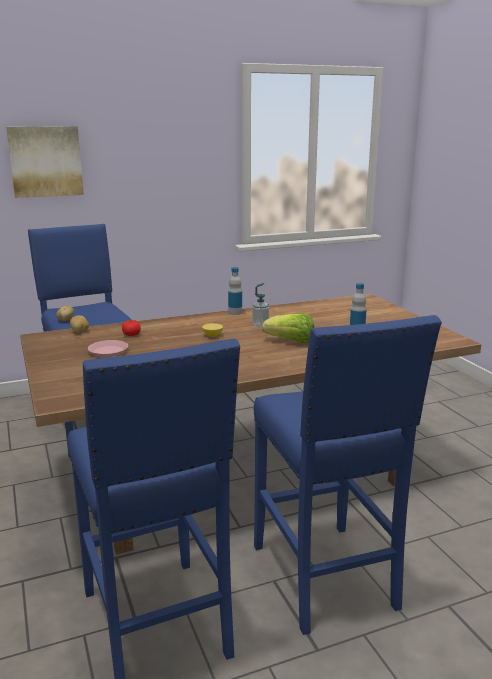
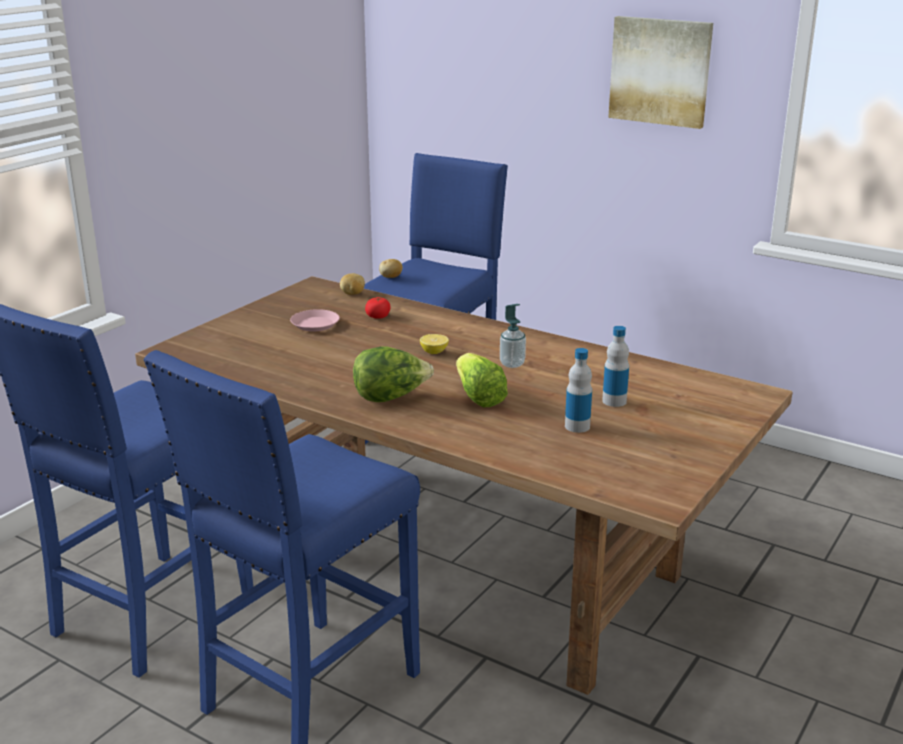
camera: 55 degrees right, 5 degrees up
(45, 161) = (501, 64): picture -> picture (660, 71)
(235, 312) = (537, 337): bottle -> bottle (614, 401)
(259, 359) = (390, 397): none -> lettuce

